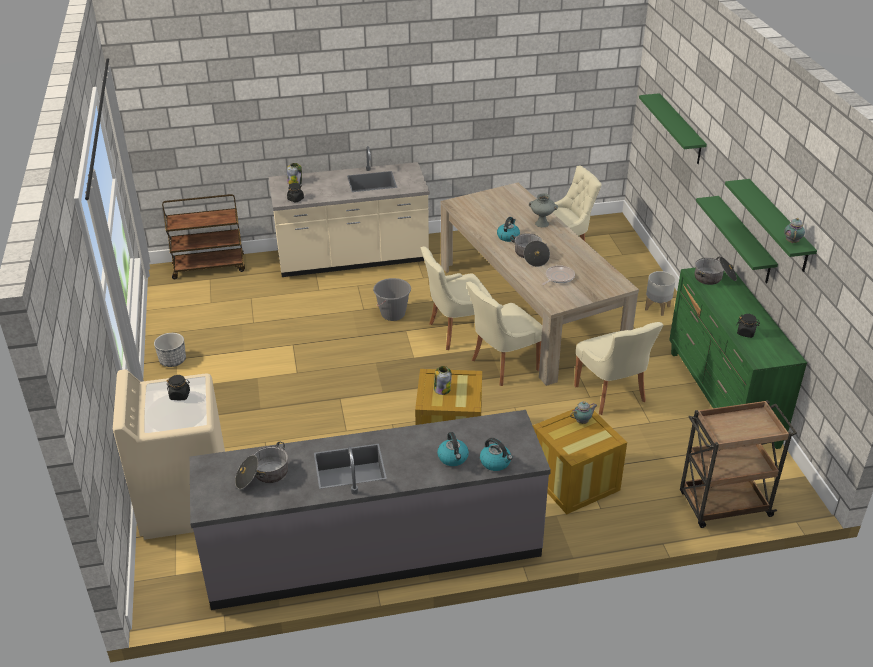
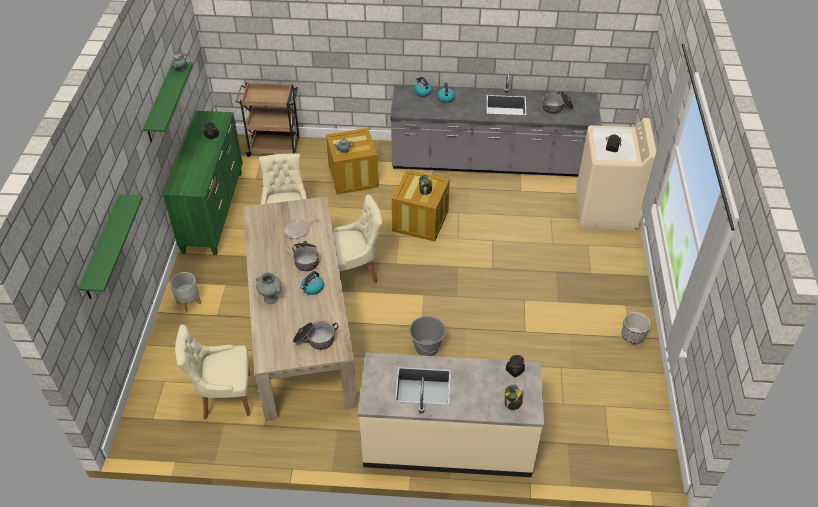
camera: 165 degrees left, 10 degrees up
(209, 267) = (610, 467): brown cart -> none
(456, 332) = (377, 314): beige chair -> none
(714, 278) = (187, 182): cooking pot -> cooking pot (315, 339)
(744, 240) = (157, 162): green shelf -> none

